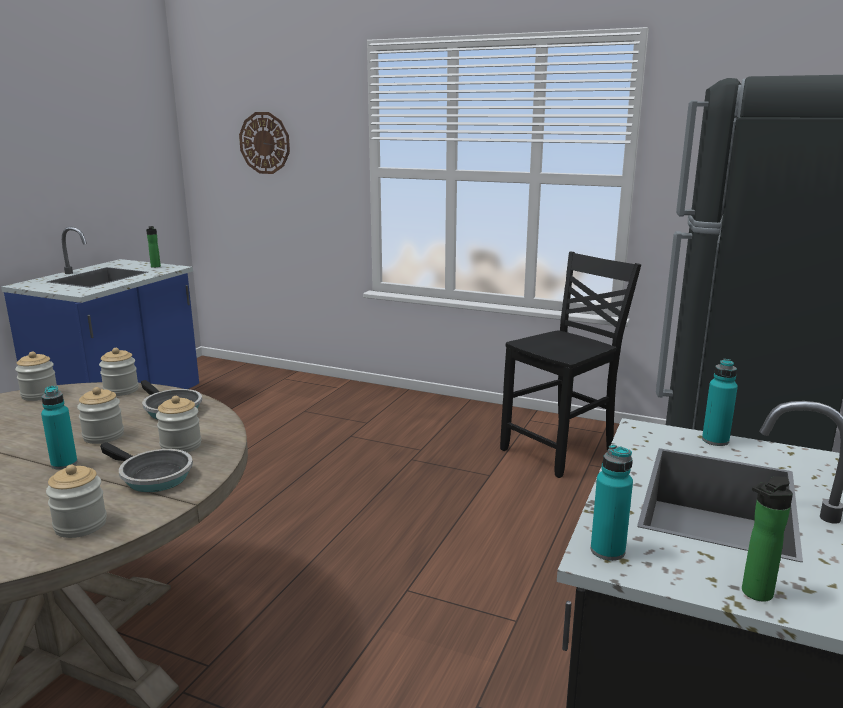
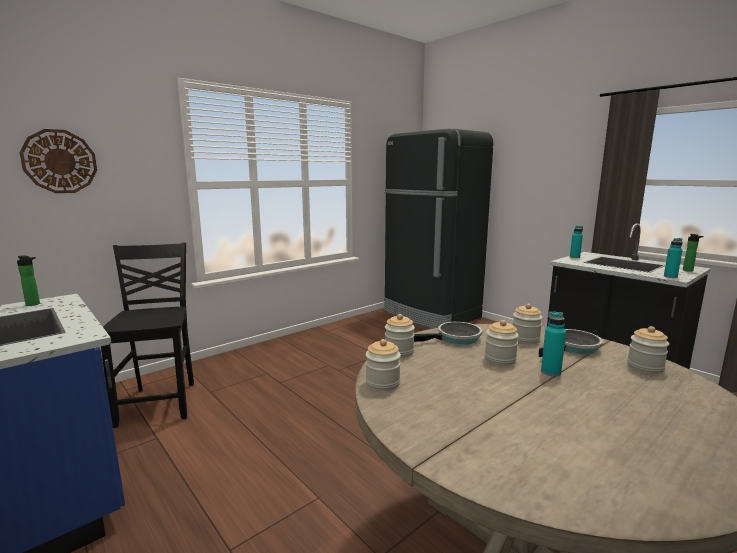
camera: 65 degrees left, 5 degrees down
(560, 450) = (370, 333): black chair -> black chair (160, 402)

